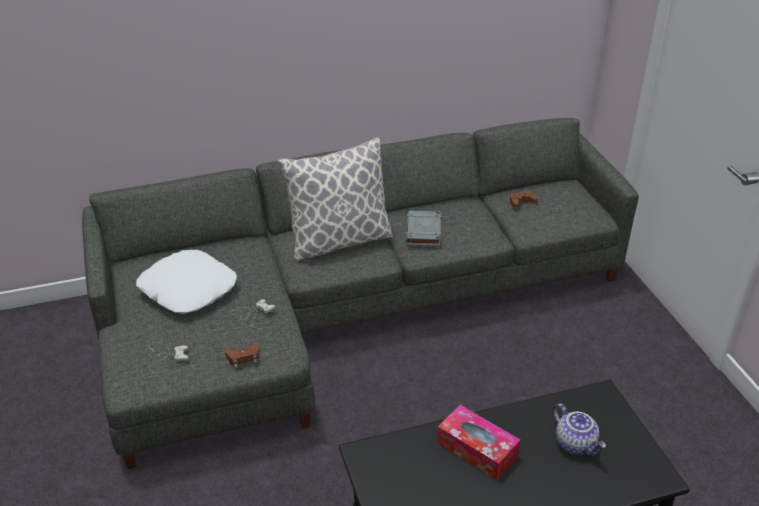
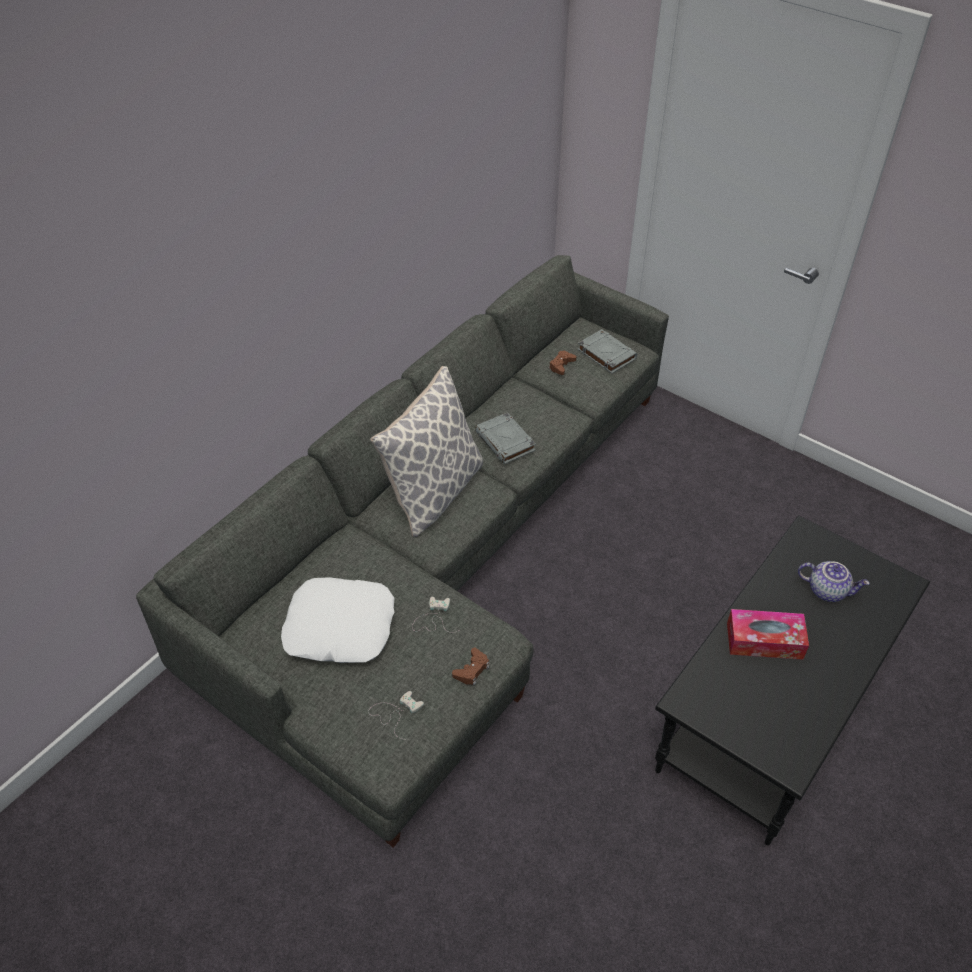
camera: 35 degrees left, 10 degrees up
(566, 208) = (606, 354): none -> grey book

